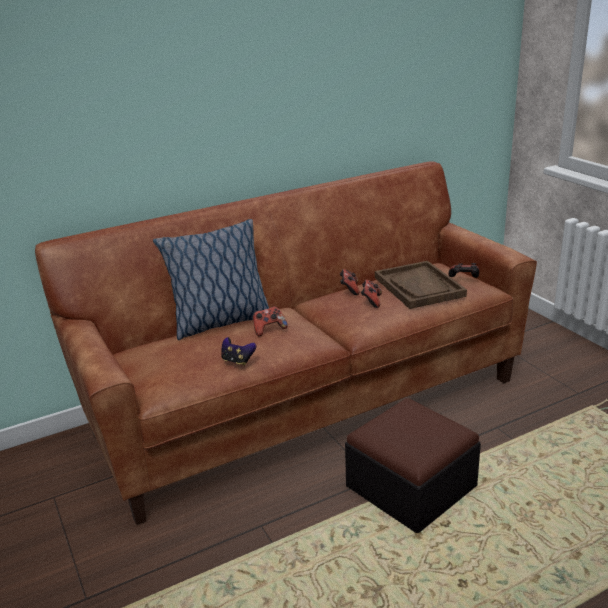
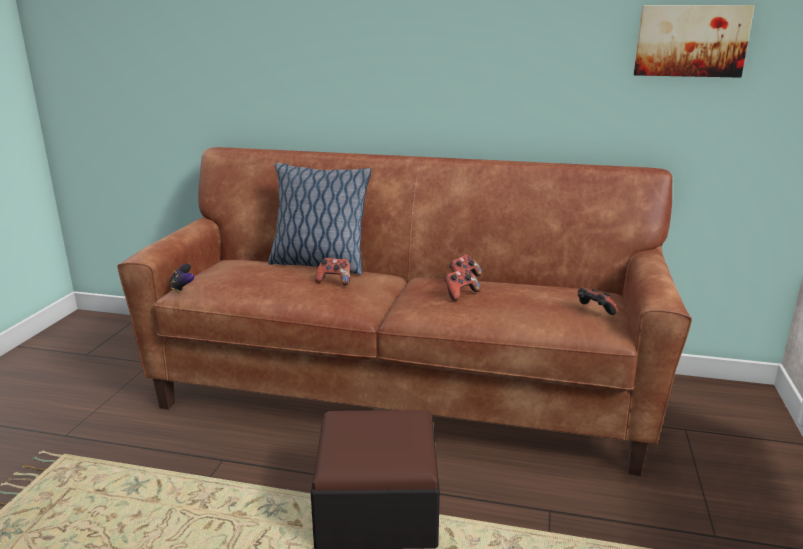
camera: 40 degrees right, 5 degrees down
(237, 361) = (265, 291): game controller -> game controller (182, 288)
(419, 287) = (530, 299): brown tray -> none
(435, 62) = (690, 41): none -> picture

